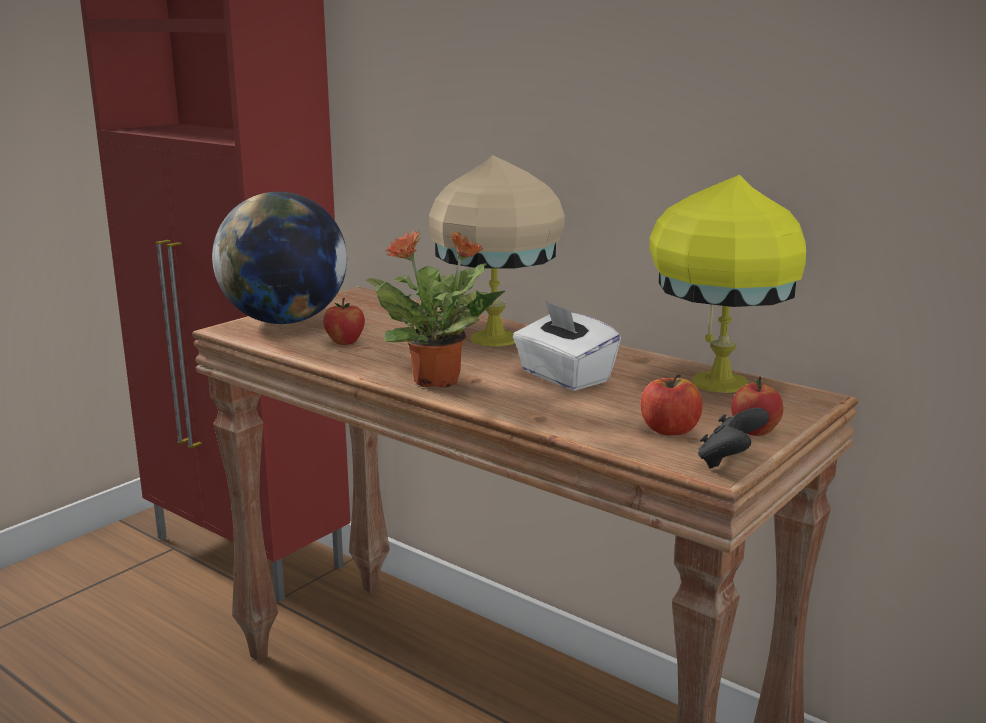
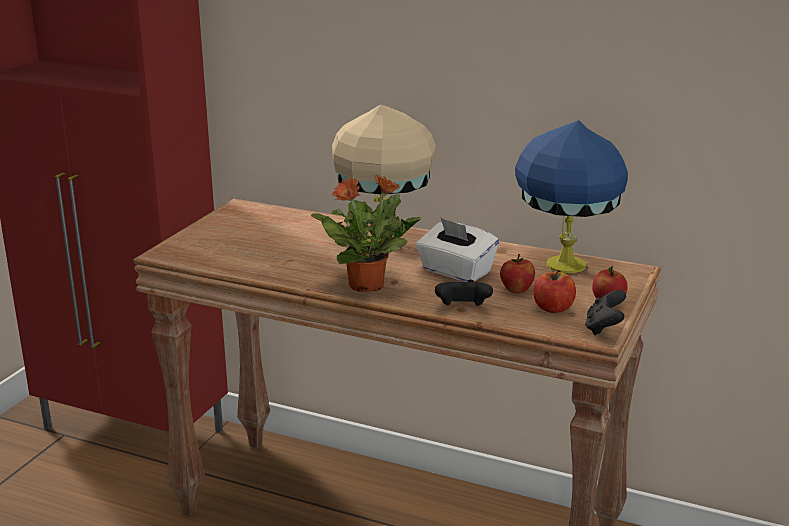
camera: 15 degrees left, 5 degrees up
(285, 321) = (204, 241): globe -> none
(345, 342) = (269, 257): apple -> apple (516, 290)
(542, 418) = (462, 309): none -> black game controller
(716, 383) = (563, 265): yellow table lamp -> blue table lamp

